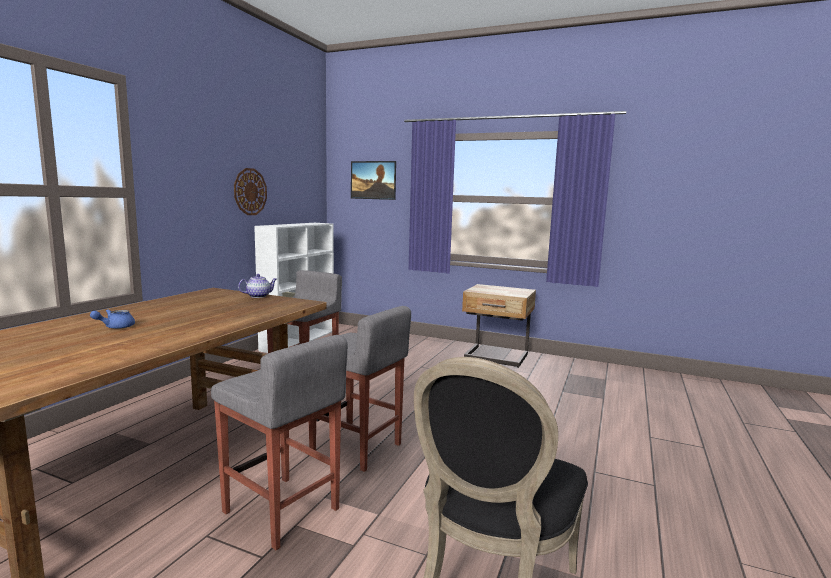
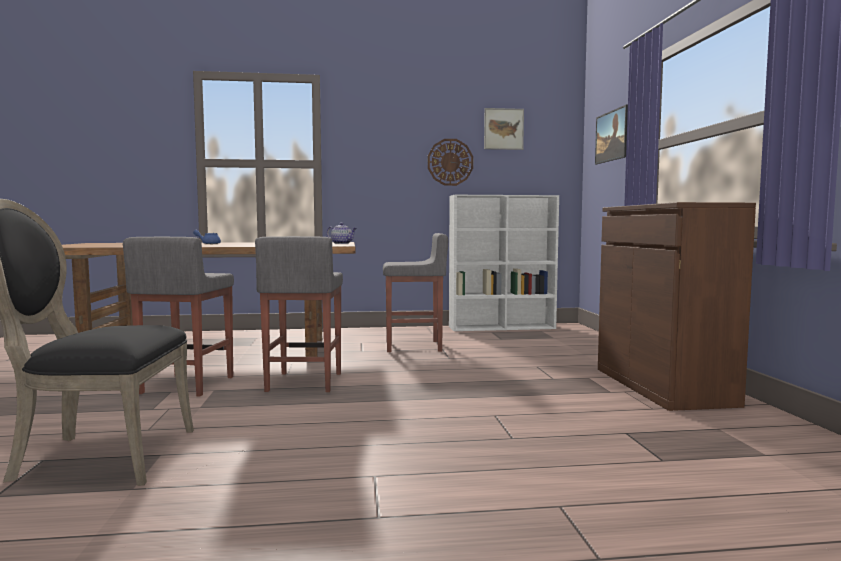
camera: 60 degrees right, 5 degrees down
(284, 161) = (503, 129): none -> picture
(496, 358) = (662, 386): beige nightstand -> brown cabinet

